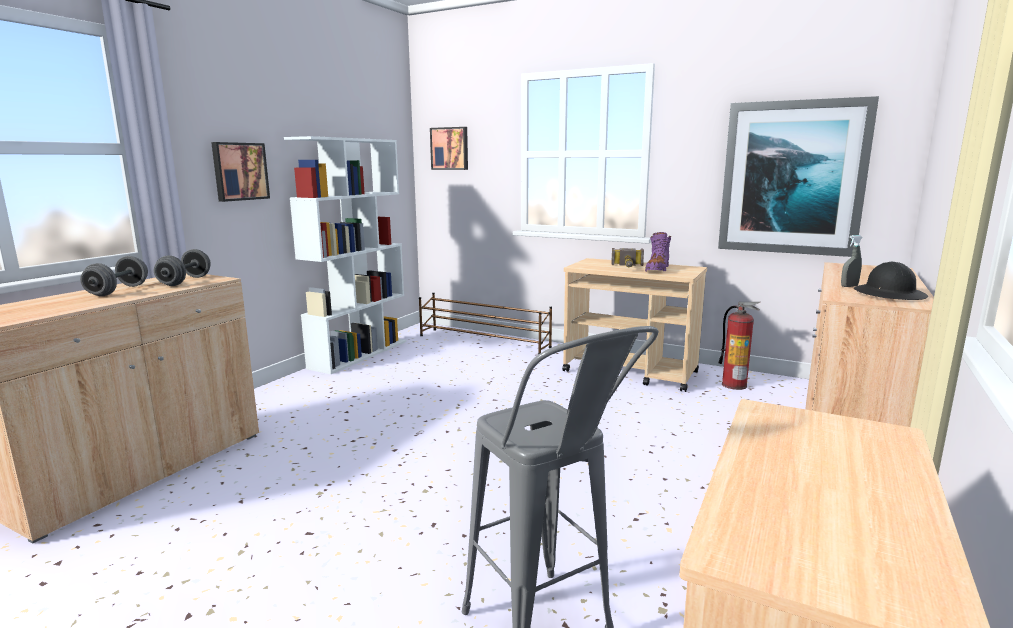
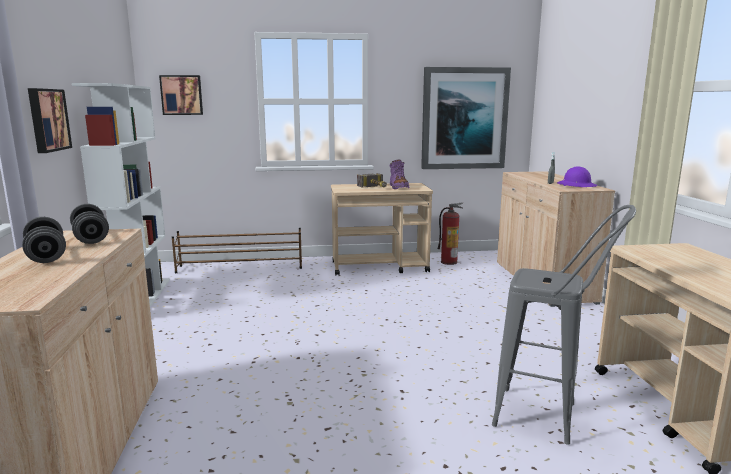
camera: 35 degrees left, 0 degrees up
(889, 294) = (576, 185): black hard hat -> purple hard hat

